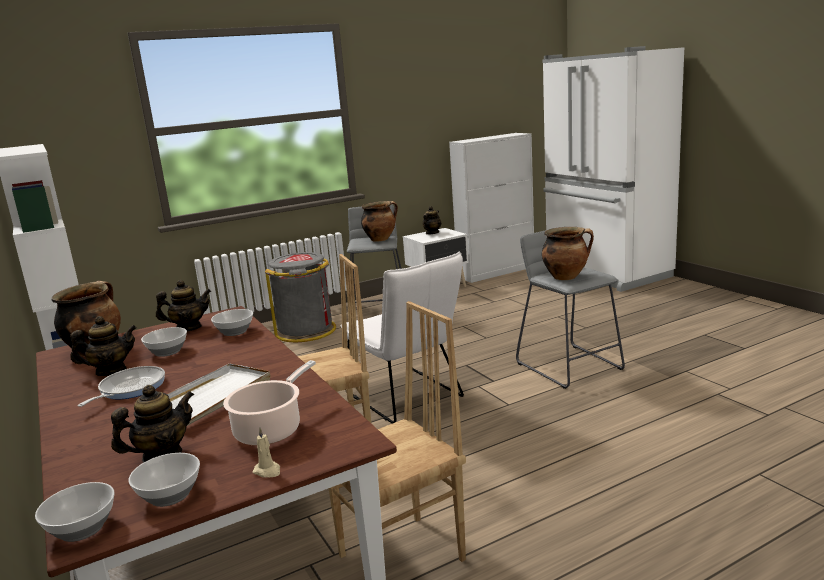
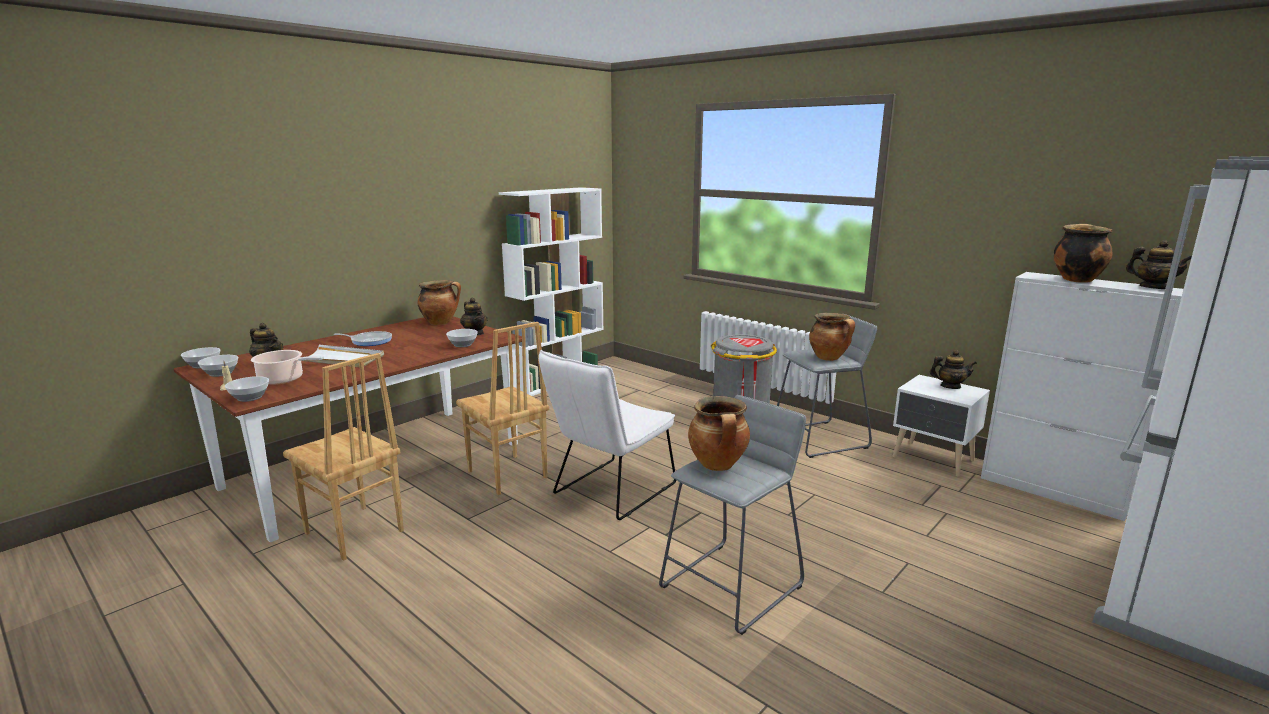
camera: 70 degrees right, 0 degrees up
(111, 371) = (401, 332): teapot -> teapot (1153, 287)
(167, 352) = (428, 337): bowl -> bowl (249, 398)
(481, 138) = (1076, 280): none -> cooking pot

